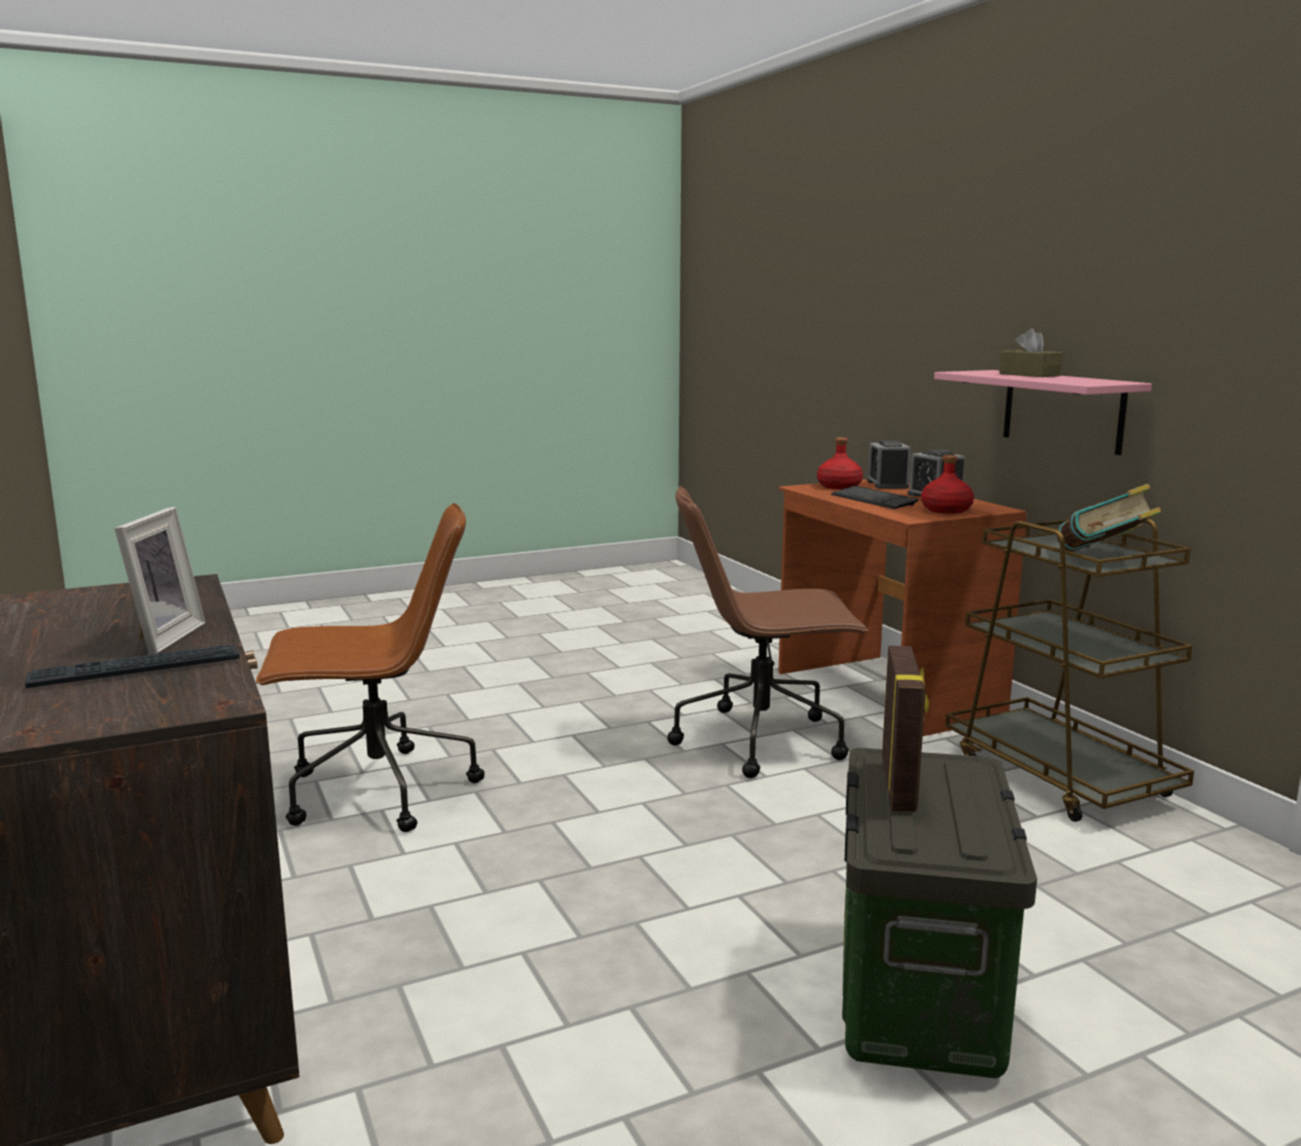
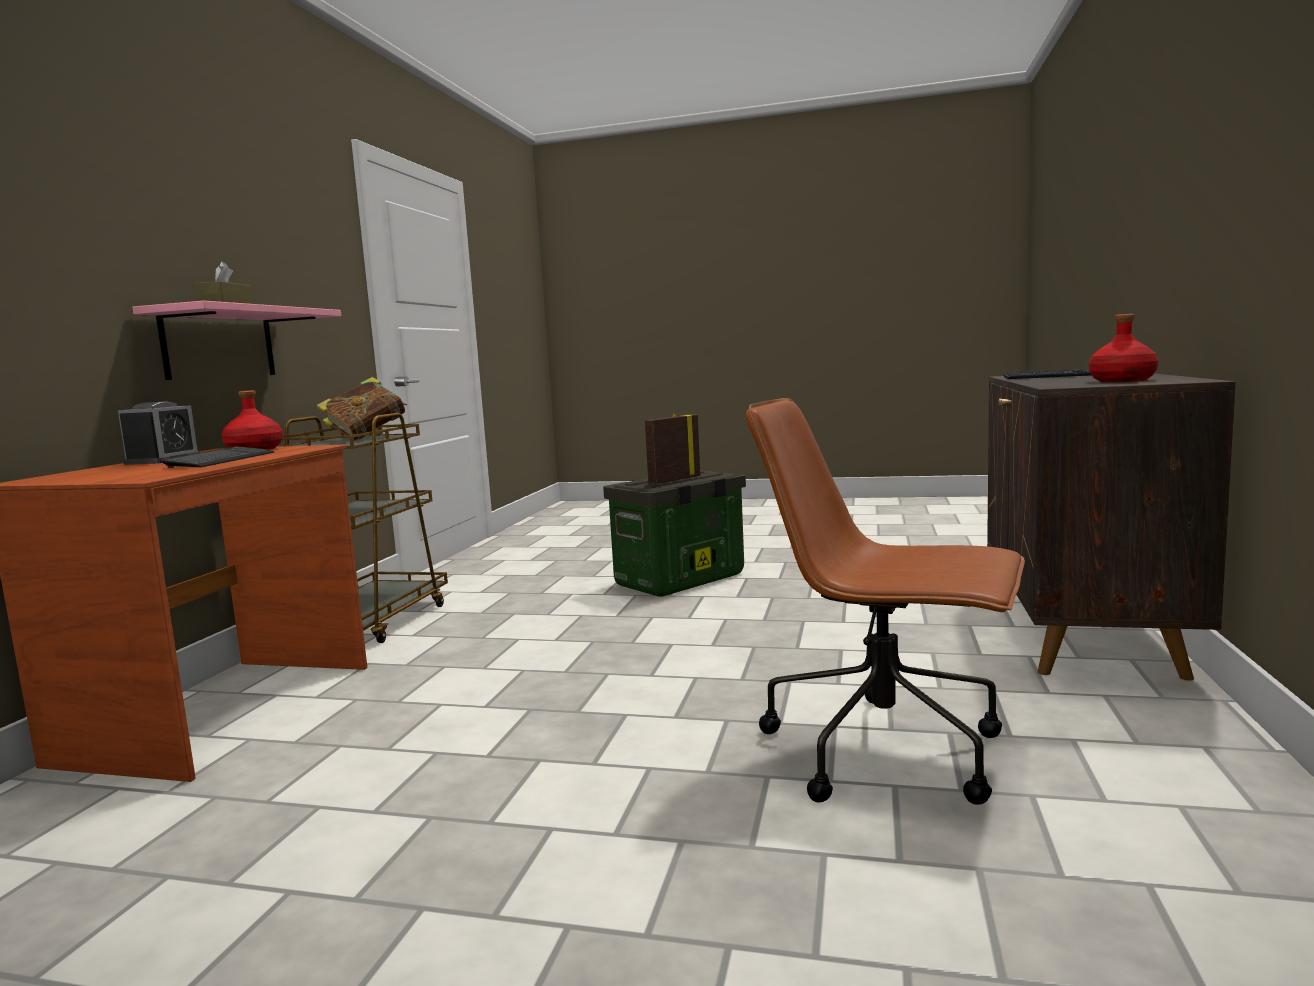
camera: 140 degrees left, 5 degrees down
(159, 639) = (1054, 379): picture frame -> none
(763, 740) = (449, 698): brown office chair -> none
(839, 486) = (119, 475): red bottle -> red bottle (1121, 380)
(887, 484) = (72, 474): alarm clock -> none

